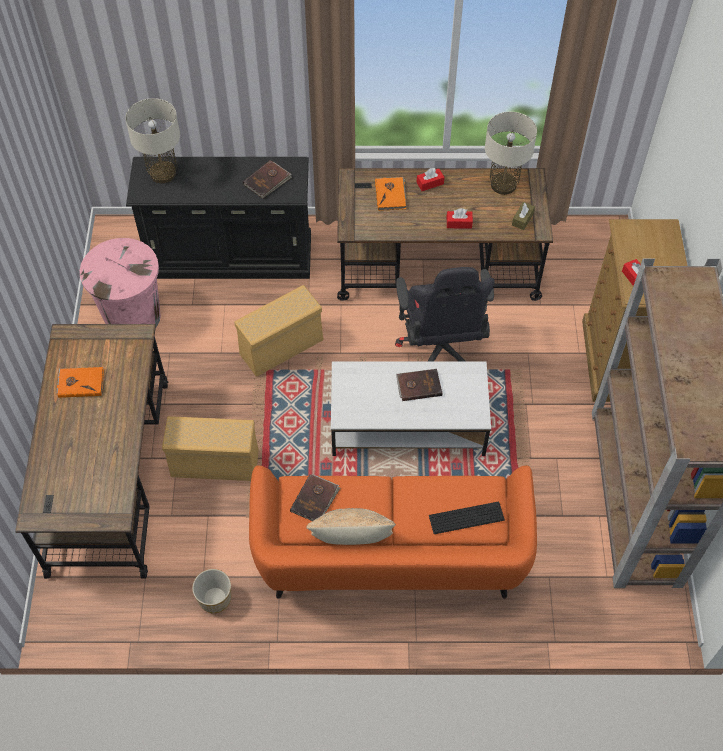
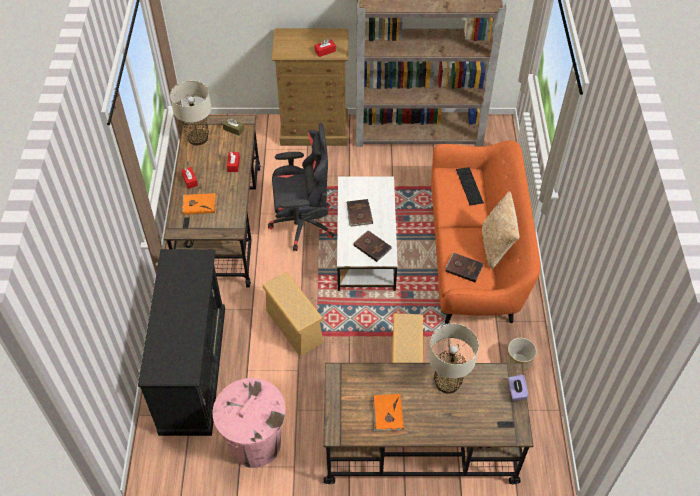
camera: 90 degrees left, 5 degrees down
(89, 520) = (516, 392): none -> purple tissue box
(163, 173) = (164, 357): table lamp -> table lamp (447, 382)
(267, 181) = (185, 276): brown book -> brown book (372, 246)

